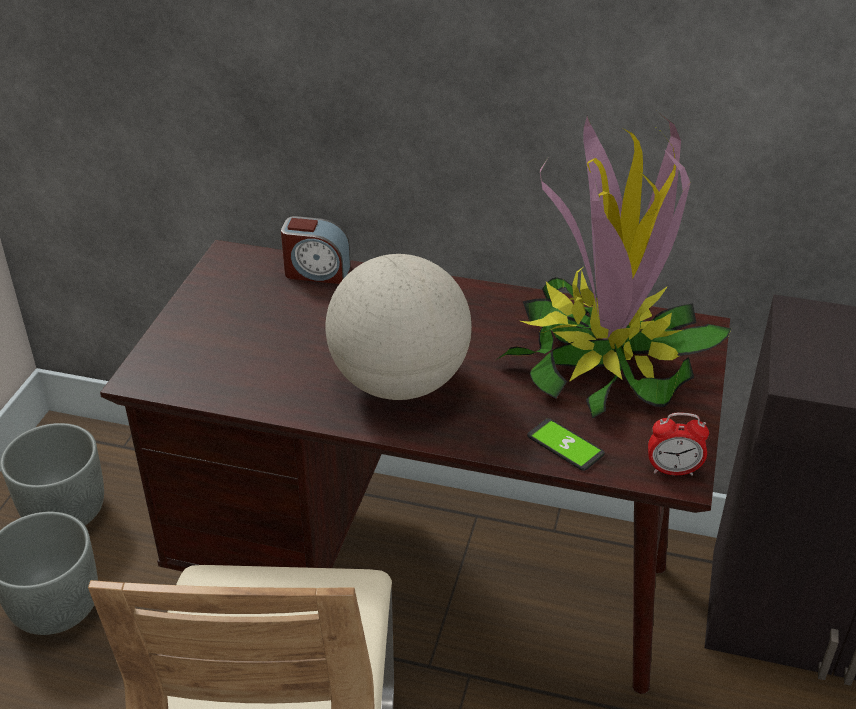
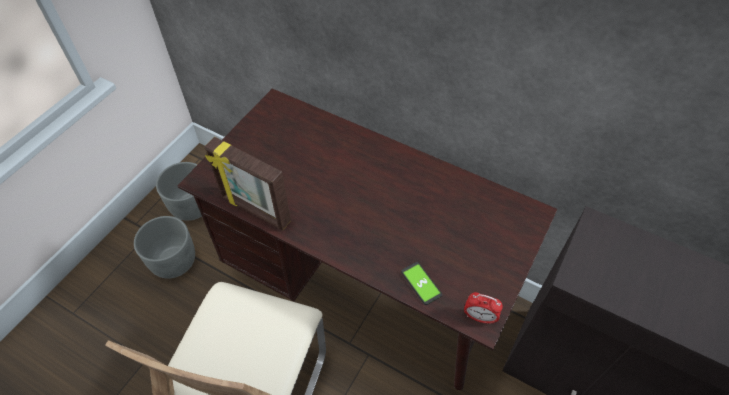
camera: 15 degrees right, 15 degrees up
(252, 401) = (255, 210): none -> picture frame
(317, 272) = (320, 123): alarm clock -> none
(400, 383) = (341, 215): globe -> none
(604, 361) = (466, 225): potted plant -> none

